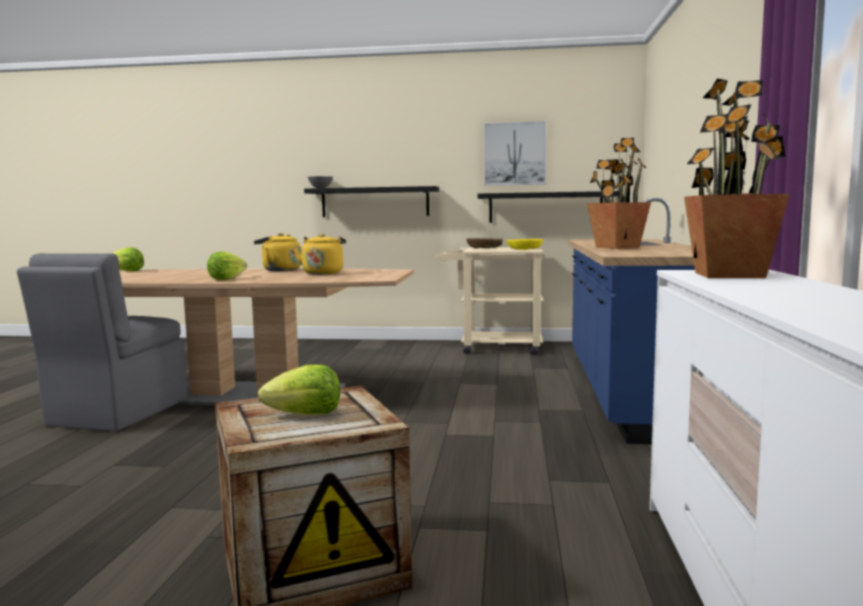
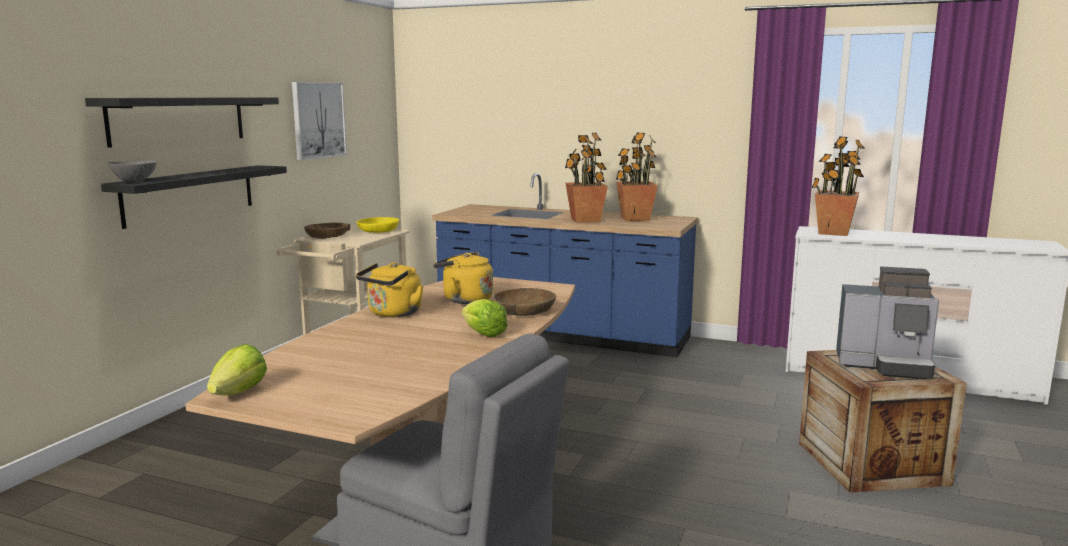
camera: 75 degrees left, 5 degrees up
(291, 279) = (523, 311): none -> brown bowl
(305, 415) = (885, 365): lettuce -> coffee machine
(545, 207) = (344, 180): black shelf -> black shelf (179, 120)
(665, 250) = (635, 218): none -> potted plant

